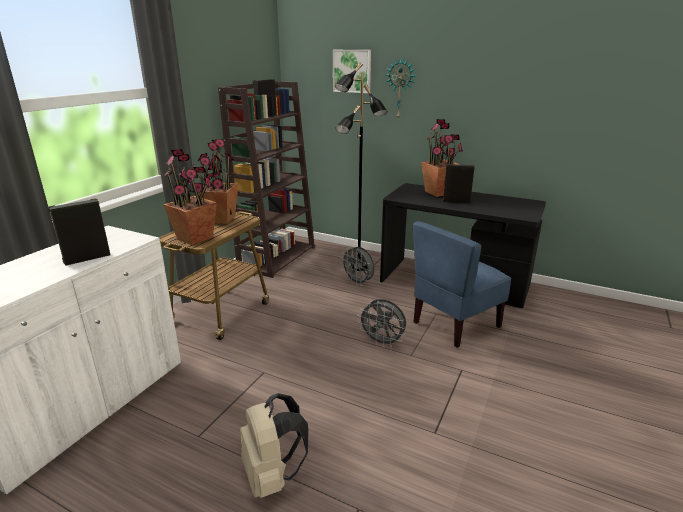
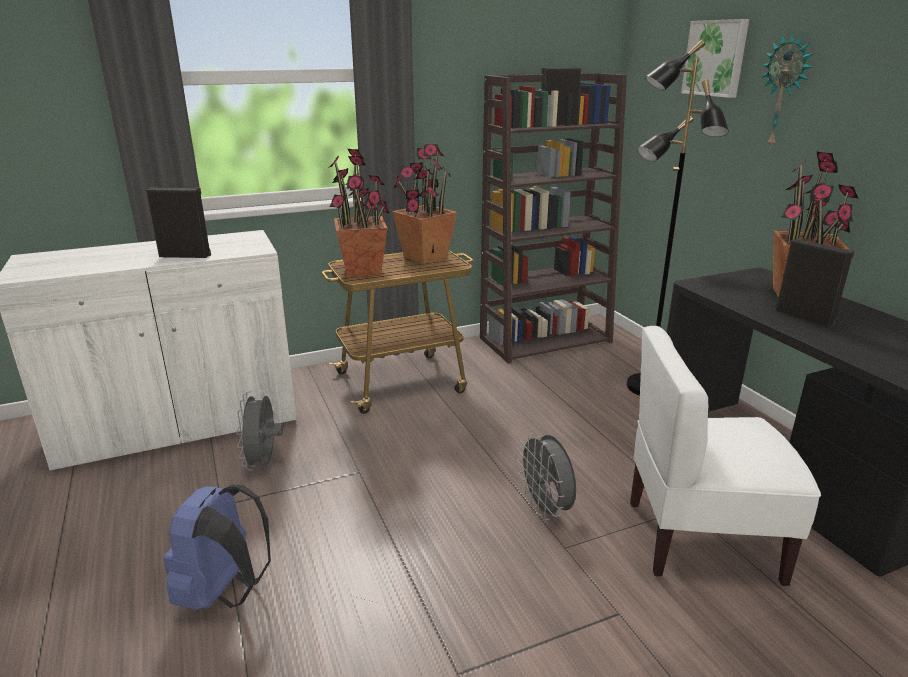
camera: 40 degrees right, 0 degrees up
(272, 476) = (224, 592): beige backpack -> blue backpack
(358, 283) = (616, 412): grey fan -> grey fan (264, 462)
(455, 324) = (700, 539): blue chair -> white chair

